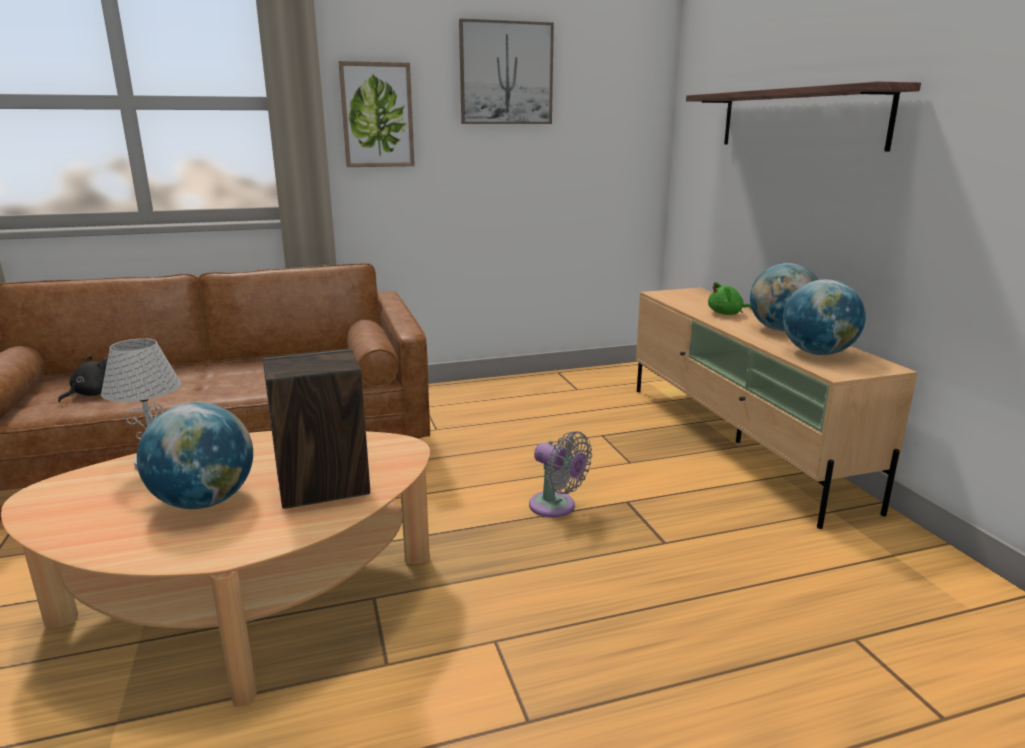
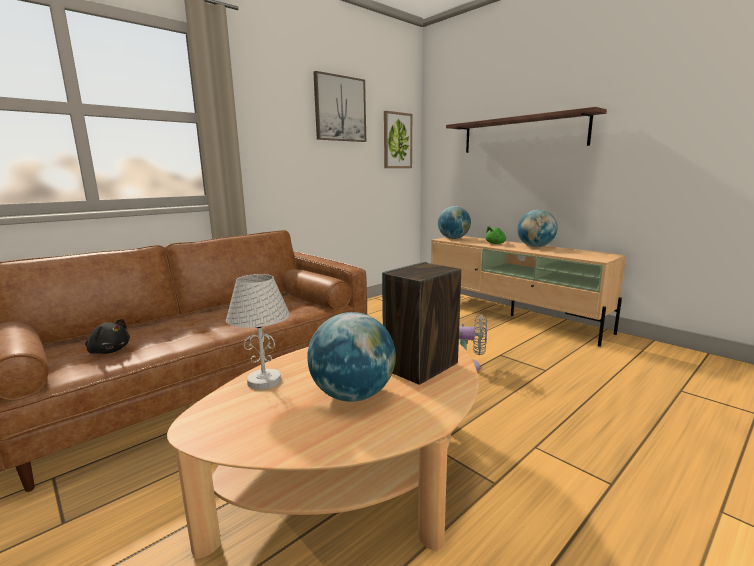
camera: 25 degrees left, 5 degrees down
(92, 394) = (109, 351): black plush toy -> black plush toy turned 105 degrees clockwise
(377, 115) = (266, 131): picture -> picture (397, 140)
(818, 353) = (573, 253): globe -> globe (453, 238)

